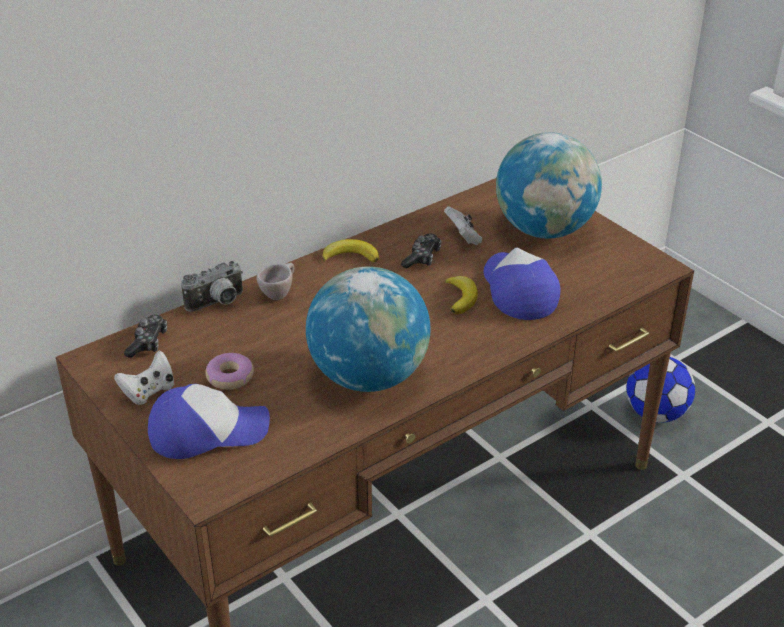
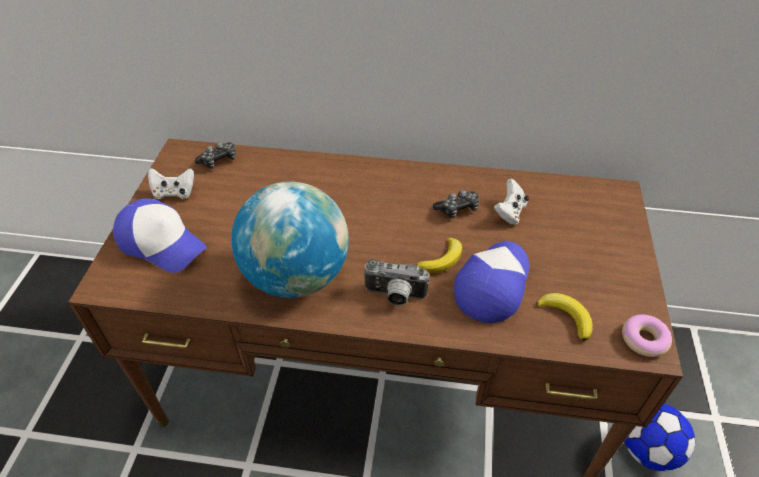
camera: 45 degrees right, 10 degrees up
(217, 303) = (288, 159): camera -> camera (394, 296)
(230, 377) = (224, 214): donut -> donut (644, 339)
(279, 293) = (331, 175): beige cup -> none
(350, 256) = (411, 176): banana -> banana (566, 316)
(544, 230) = (585, 246): globe -> none

